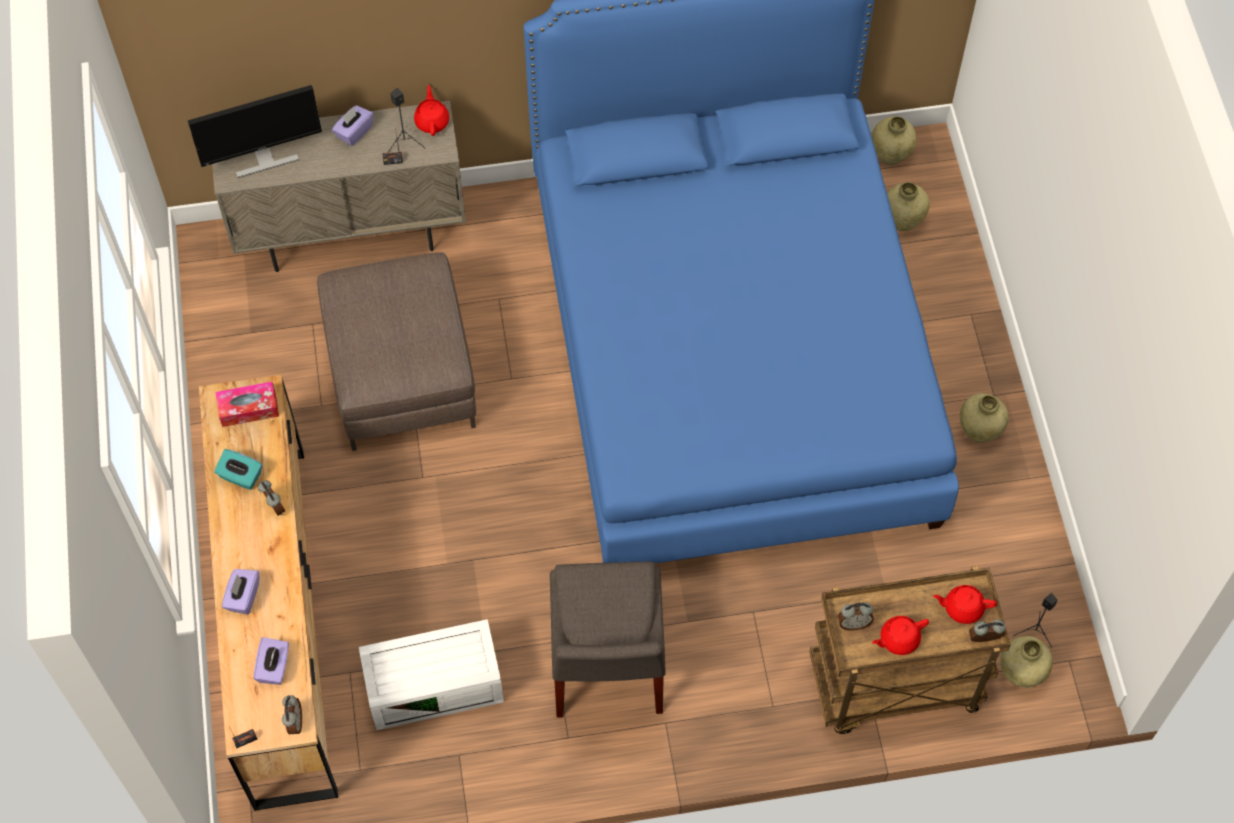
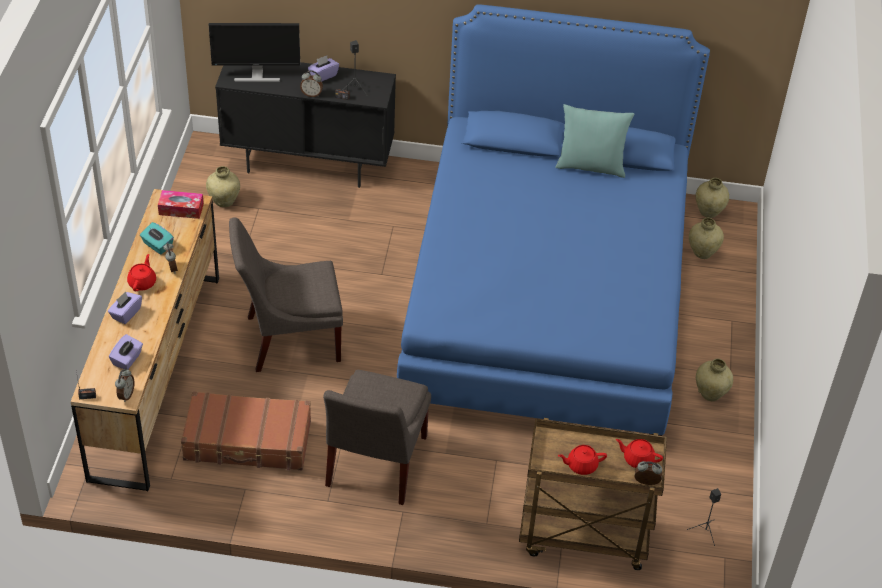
camera: 15 degrees right, 15 degrees down
(352, 234) = (308, 165): beige cabinet -> black cabinet
(401, 373) = (306, 252): brown ottoman -> none
(428, 515) = (288, 339): none -> grey chair
(432, 121) = (378, 82): red teapot -> red teapot (142, 282)
(436, 684) = (248, 441): white storage box -> brown suitcase
(750, 169) = (590, 166): none -> turquoise pillow
(853, 623) = (552, 446): alarm clock -> alarm clock (311, 94)
(1020, 673) = (684, 555): beige vase -> beige vase (224, 201)

